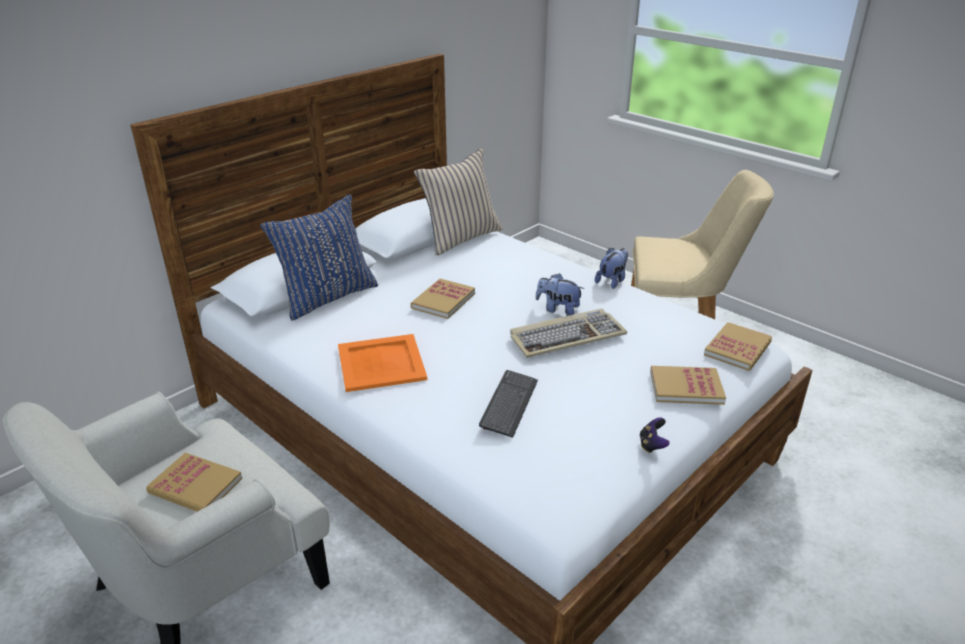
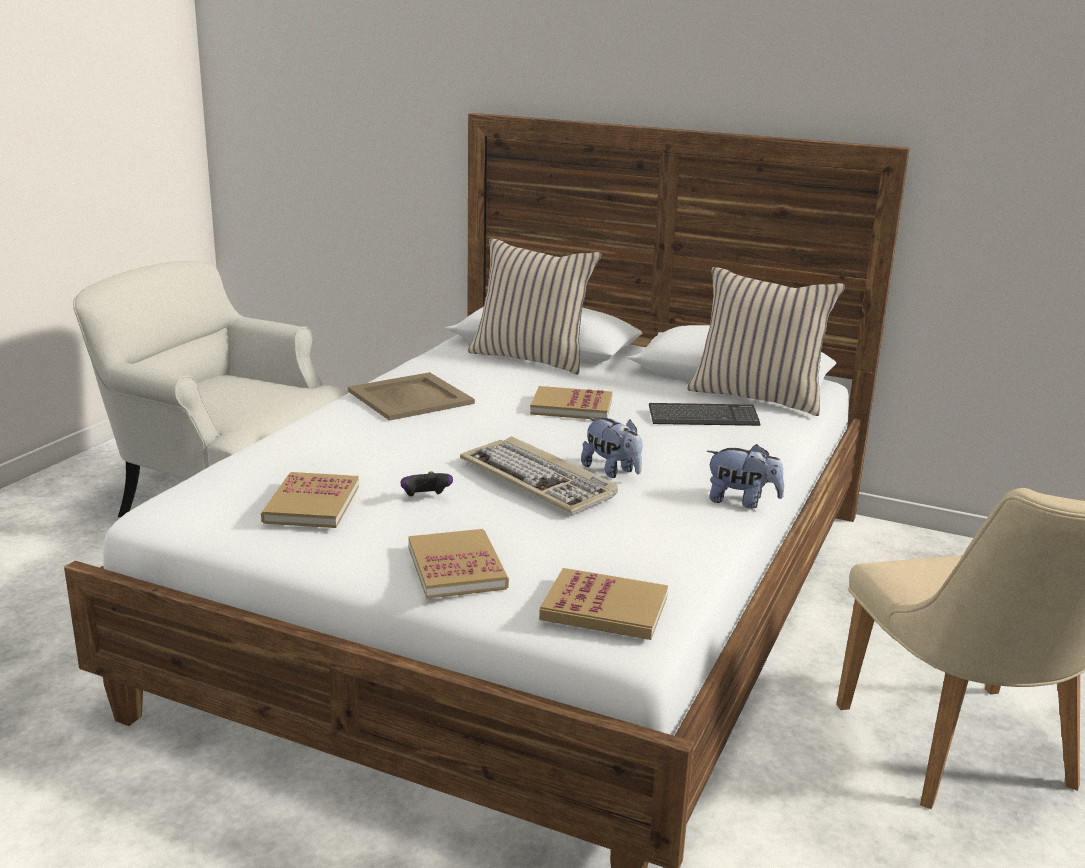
camera: 70 degrees right, 10 degrees down
(195, 486) = (231, 393): book -> book (312, 504)
(327, 297) = (531, 358): blue pillow -> beige pillow
(380, 362) = (411, 397): orange tray -> beige tray
(509, 404) = (353, 459): keyboard -> keyboard (703, 417)
(558, 309) = (612, 471): plush toy -> plush toy turned 135 degrees clockwise
(652, 445) = (305, 550): game controller -> game controller (425, 498)

